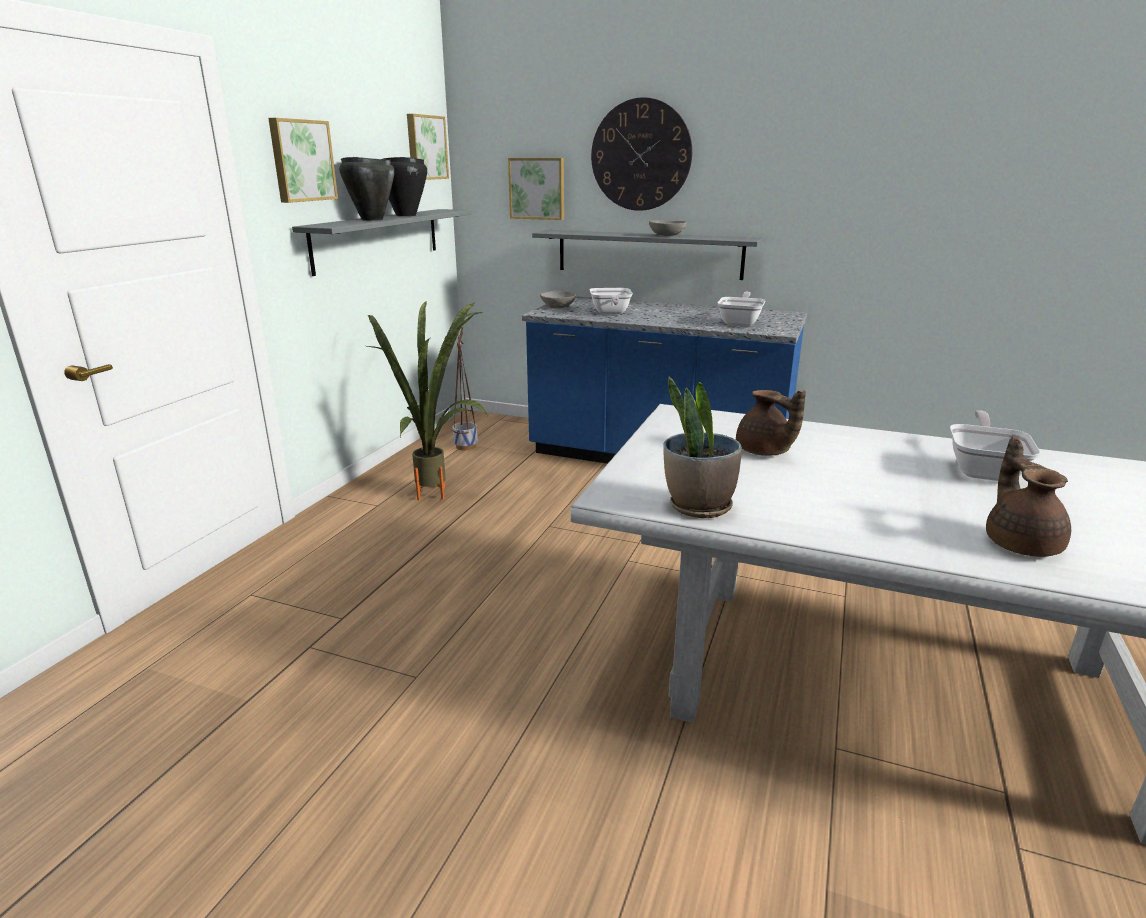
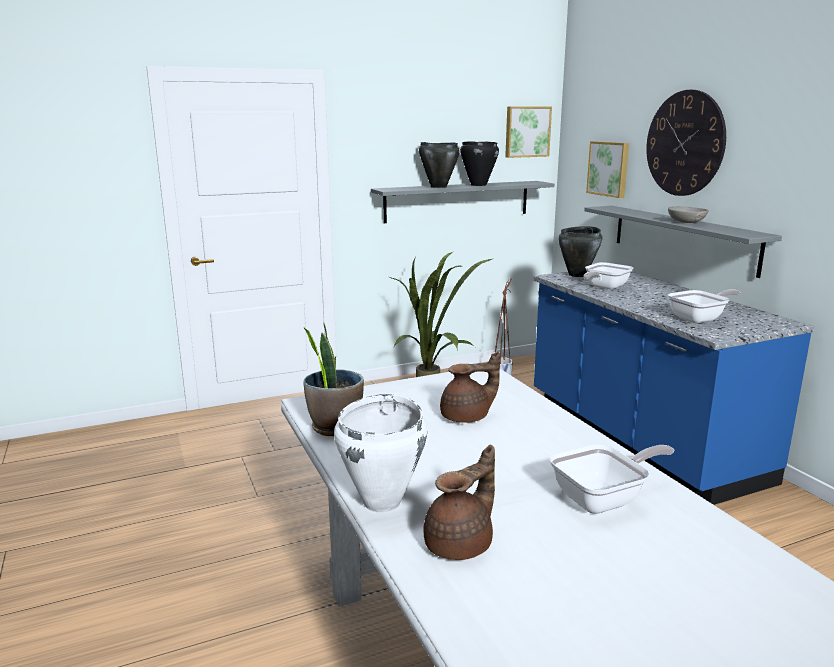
camera: 45 degrees right, 5 degrees down
(301, 160) = (387, 144): picture -> none
(558, 307) = (578, 275): grey bowl -> black cooking pot
(764, 452) = (467, 417): brown teapot -> brown teapot turned 120 degrees counterclockwise
(905, 544) = (383, 502): none -> white cooking pot

